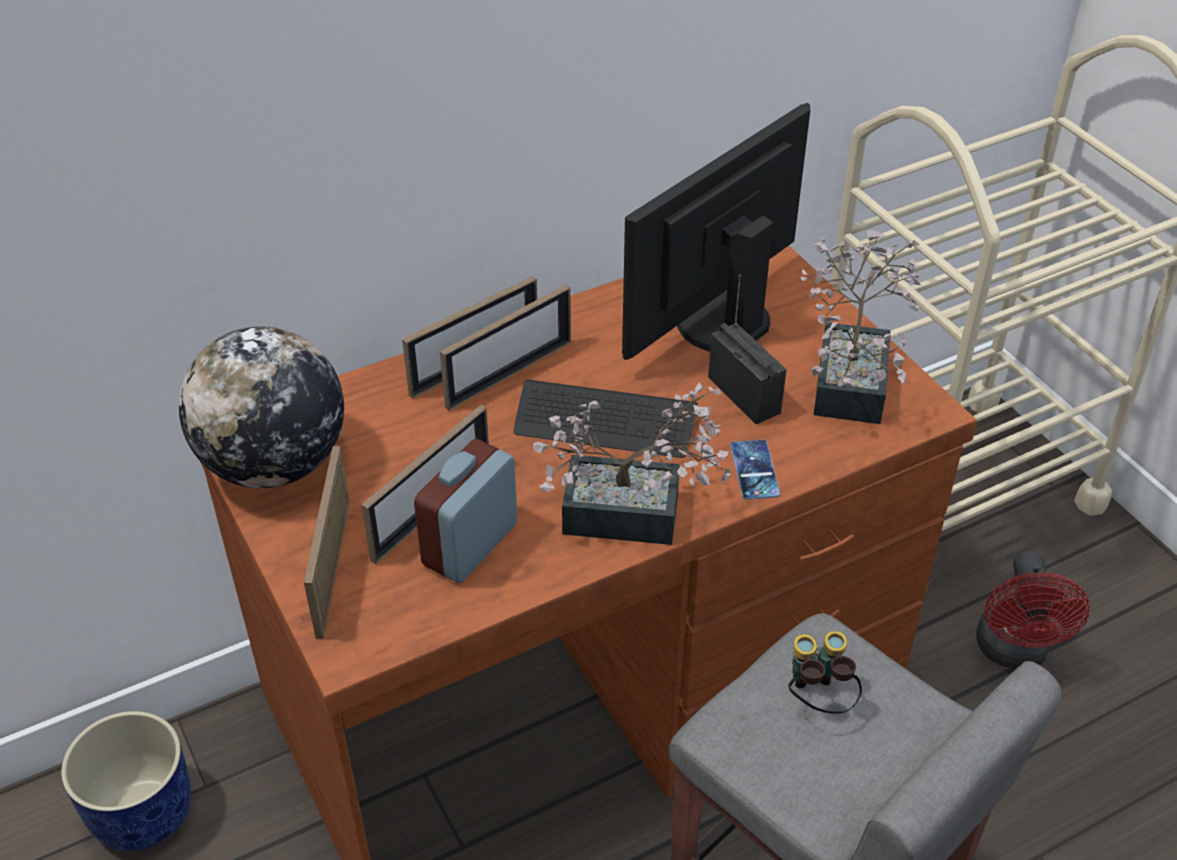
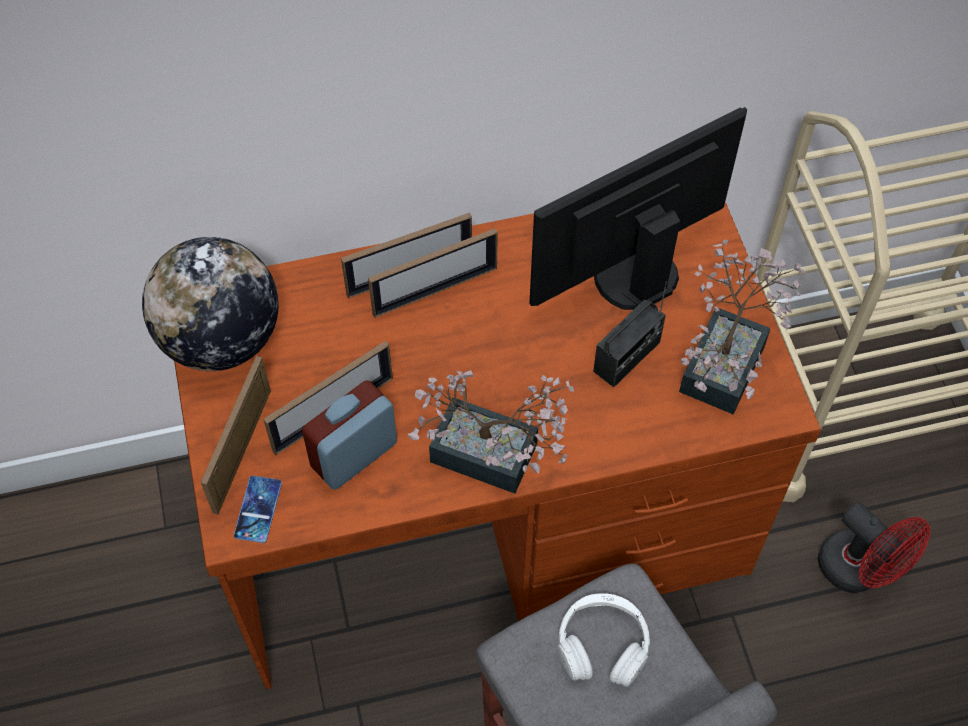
camera: 15 degrees right, 15 degrees up
(142, 812) = (113, 537): blue planter -> none
(605, 422) = (499, 358): keyboard -> none
(744, 394) = (627, 357): radio -> radio turned 60 degrees clockwise
(754, 470) = (608, 436): phone -> phone (258, 509)
(817, 700) = (602, 645): binoculars -> white headphones
(1014, 652) = (859, 571): red fan -> red fan turned 60 degrees counterclockwise

